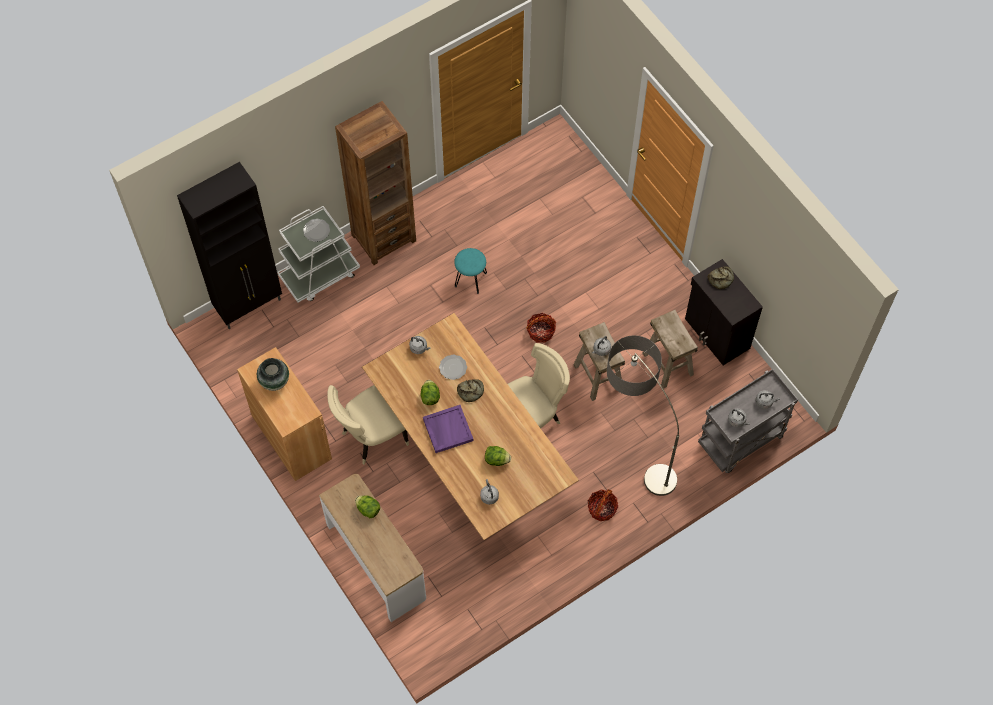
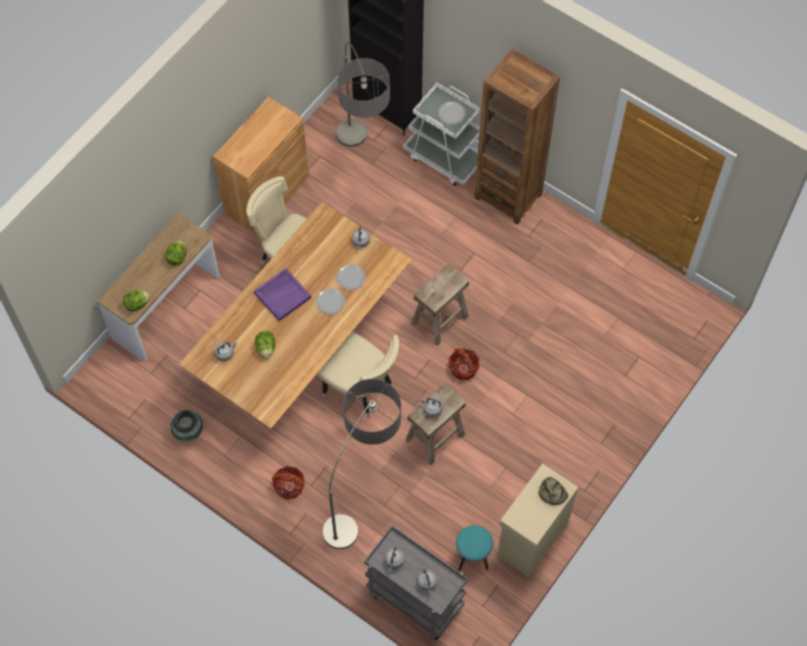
camera: 70 degrees right, 0 degrees up
(275, 382) = (266, 130): vase -> vase (188, 433)
(295, 345) = (362, 164): none -> floor lamp
(430, 397) = (312, 269): lettuce -> lettuce (137, 304)
(471, 279) = (495, 286): turquoise stool -> turquoise stool (473, 556)
(471, 391) = (331, 302): bread -> plate
(668, 364) = (476, 500): beige stool -> beige stool (440, 320)
(716, 334) = (531, 538): black cabinet -> beige cabinet

